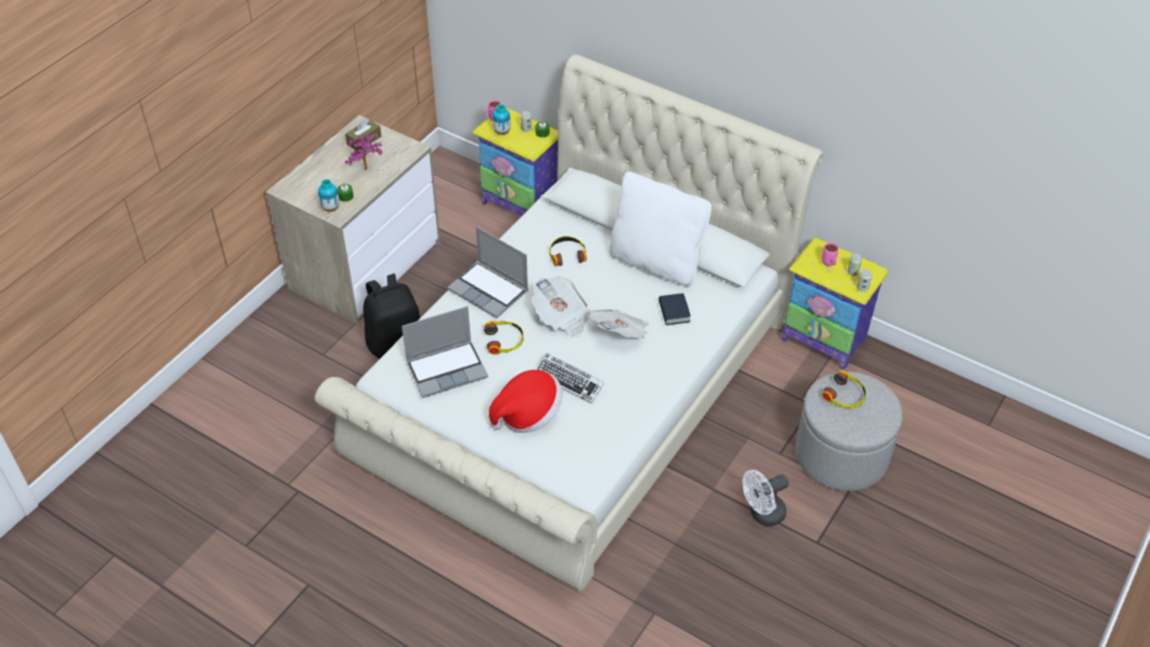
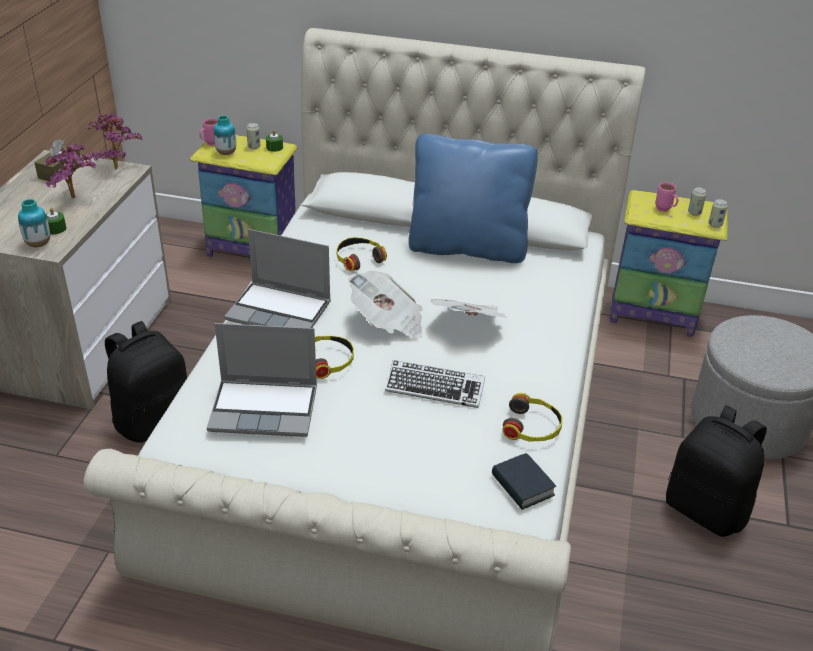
camera: 20 degrees left, 10 degrees down
(405, 143) = (116, 167): none -> potted plant
(447, 369) = (265, 408): laptop -> laptop turned 45 degrees clockwise
(528, 414) = (401, 439): hat -> none
(656, 262) = (467, 247): white pillow -> blue pillow
(674, 312) = (518, 291): book -> book (522, 486)
(762, 514) = (707, 510): white fan -> black backpack
(845, 396) = (756, 339): headphones -> headphones (532, 427)

